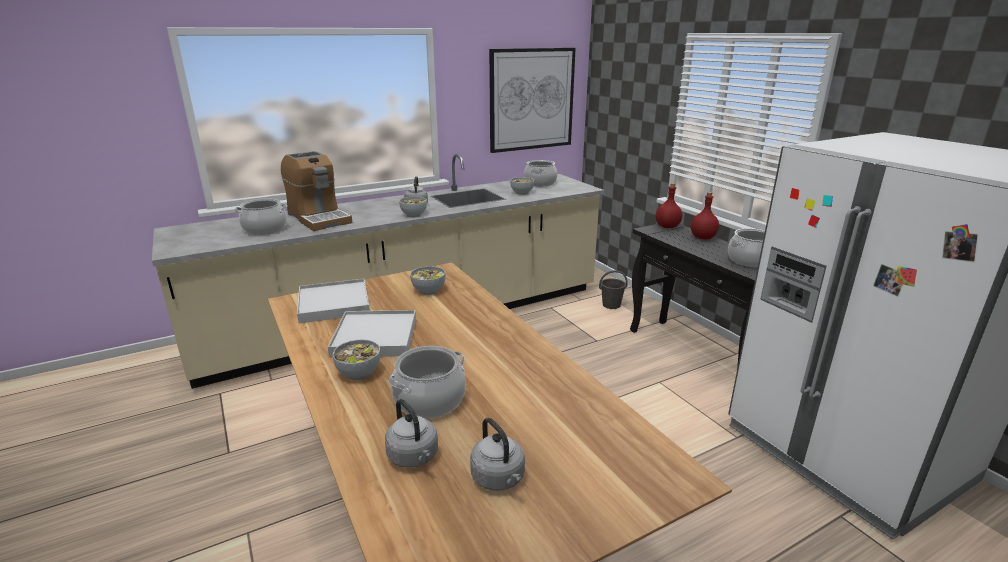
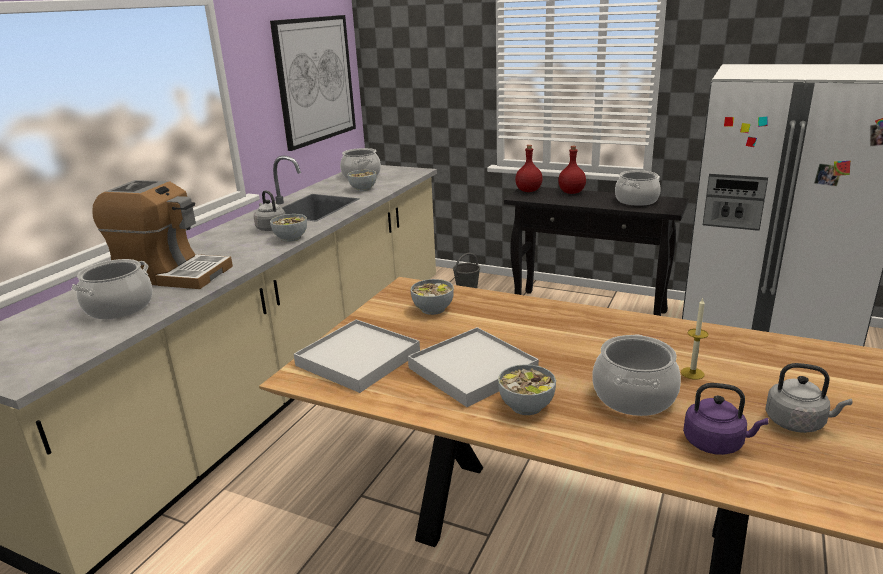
camera: 35 degrees left, 0 degrees up
(414, 457) = (716, 443): grey kettle -> purple kettle
(500, 406) = (692, 373): none -> candle

